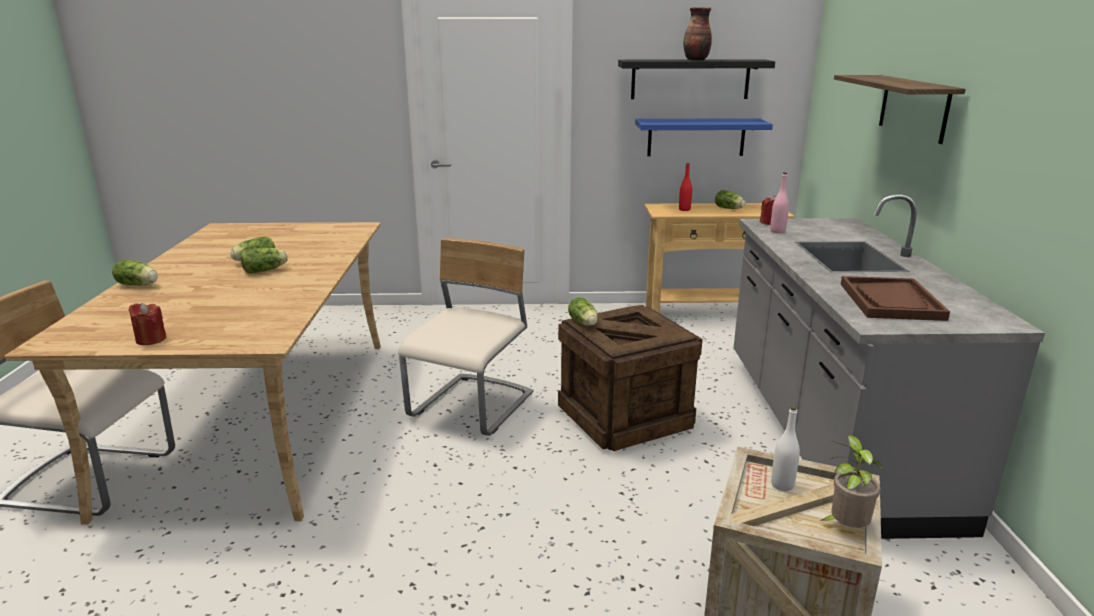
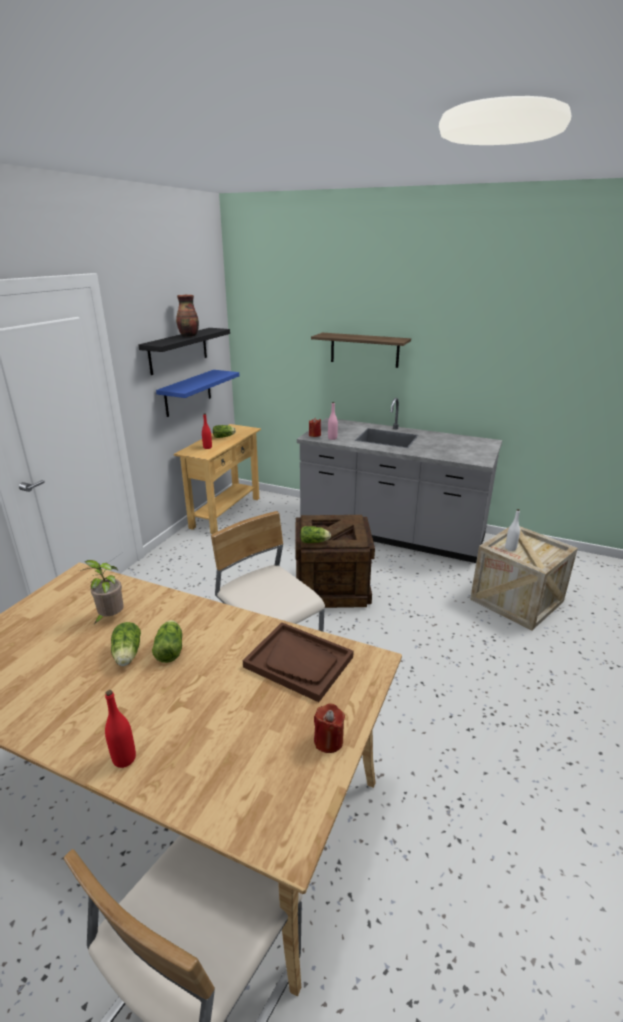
camera: 65 degrees left, 5 degrees up
(139, 285) = (124, 759): lettuce -> red bottle
(845, 528) = (545, 546): potted plant -> potted plant (110, 618)
(891, 301) = (456, 450): brown tray -> brown tray (299, 662)

